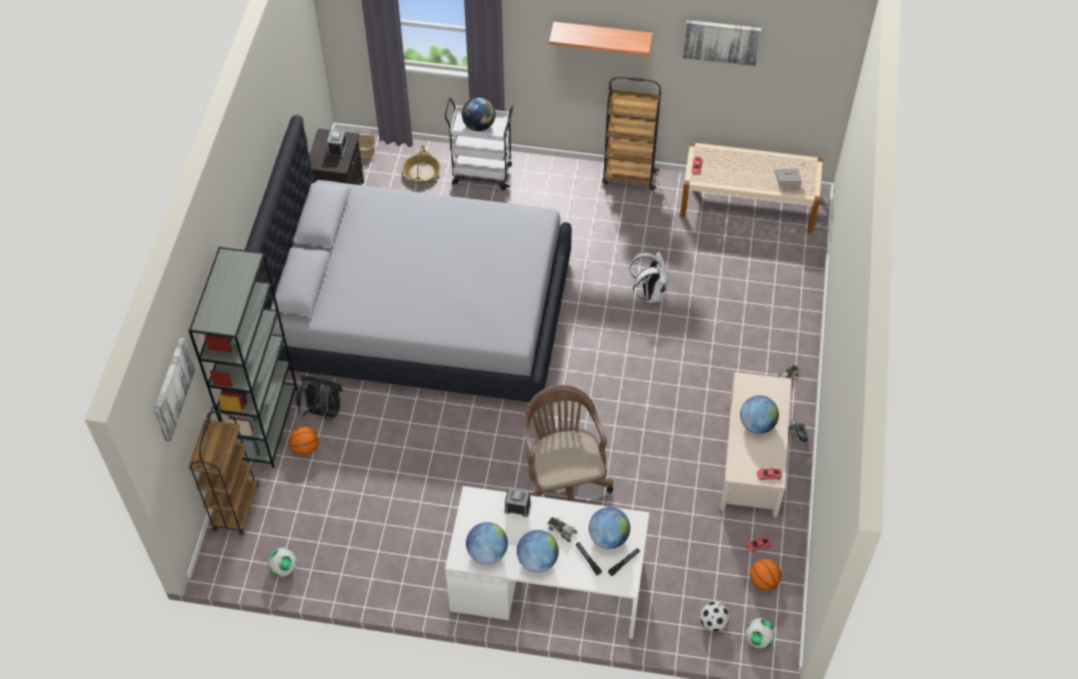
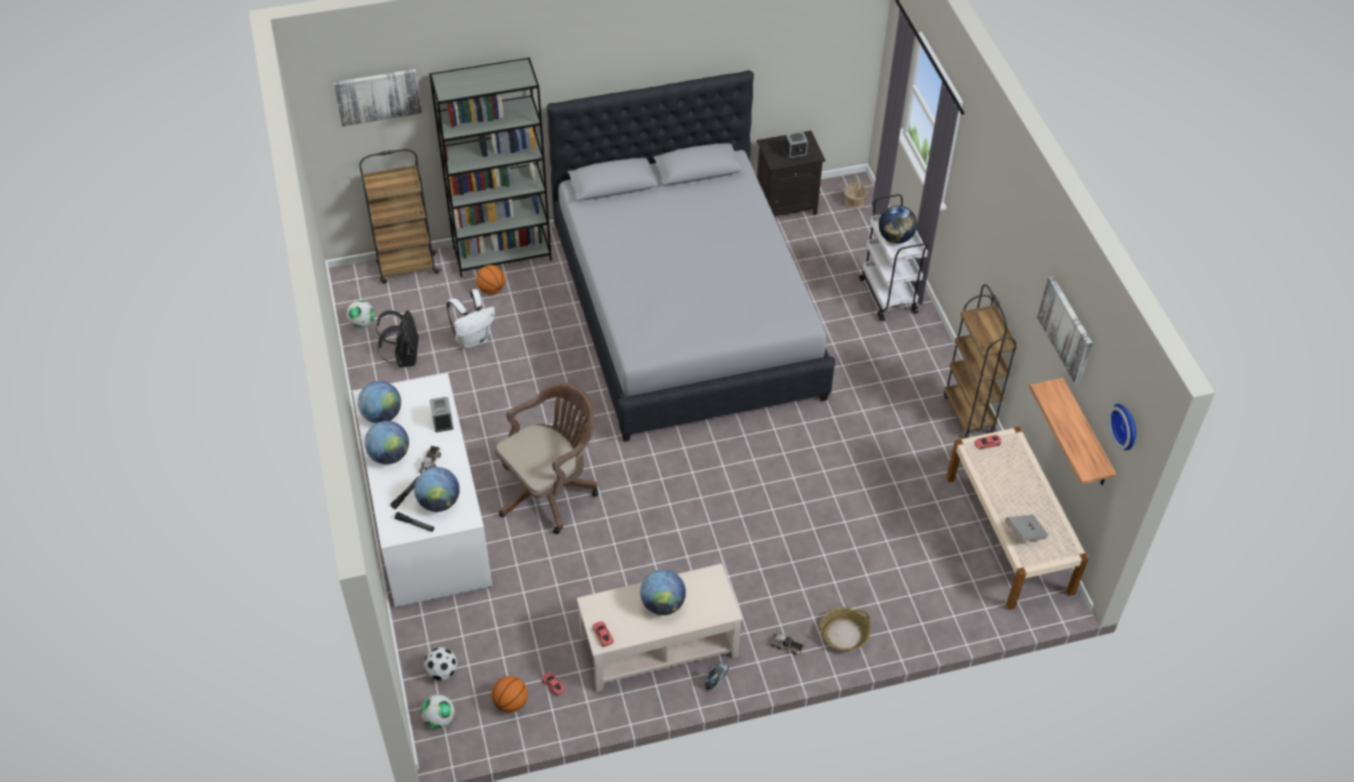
camera: 65 degrees right, 5 degrees down
(322, 411) = (536, 286): black backpack -> black backpack (404, 357)
(421, 172) = (857, 251): basket -> basket (844, 634)
(602, 37) = (1005, 237): shelf -> shelf (1085, 435)
(650, 293) = (824, 485): white backpack -> white backpack (473, 339)
(829, 49) = (1126, 426): none -> wall clock

